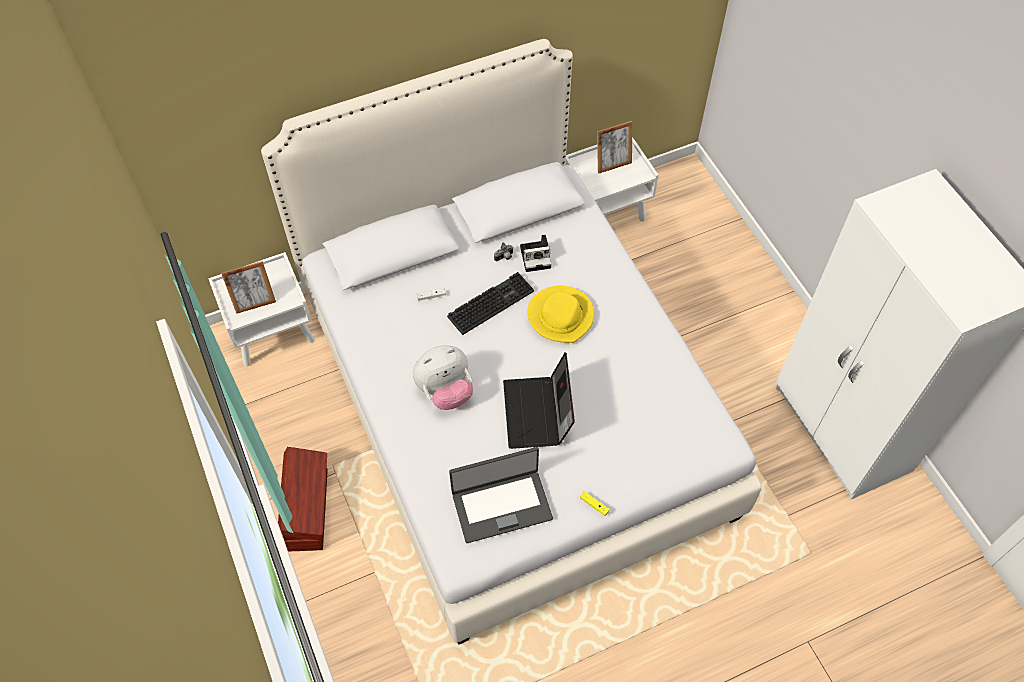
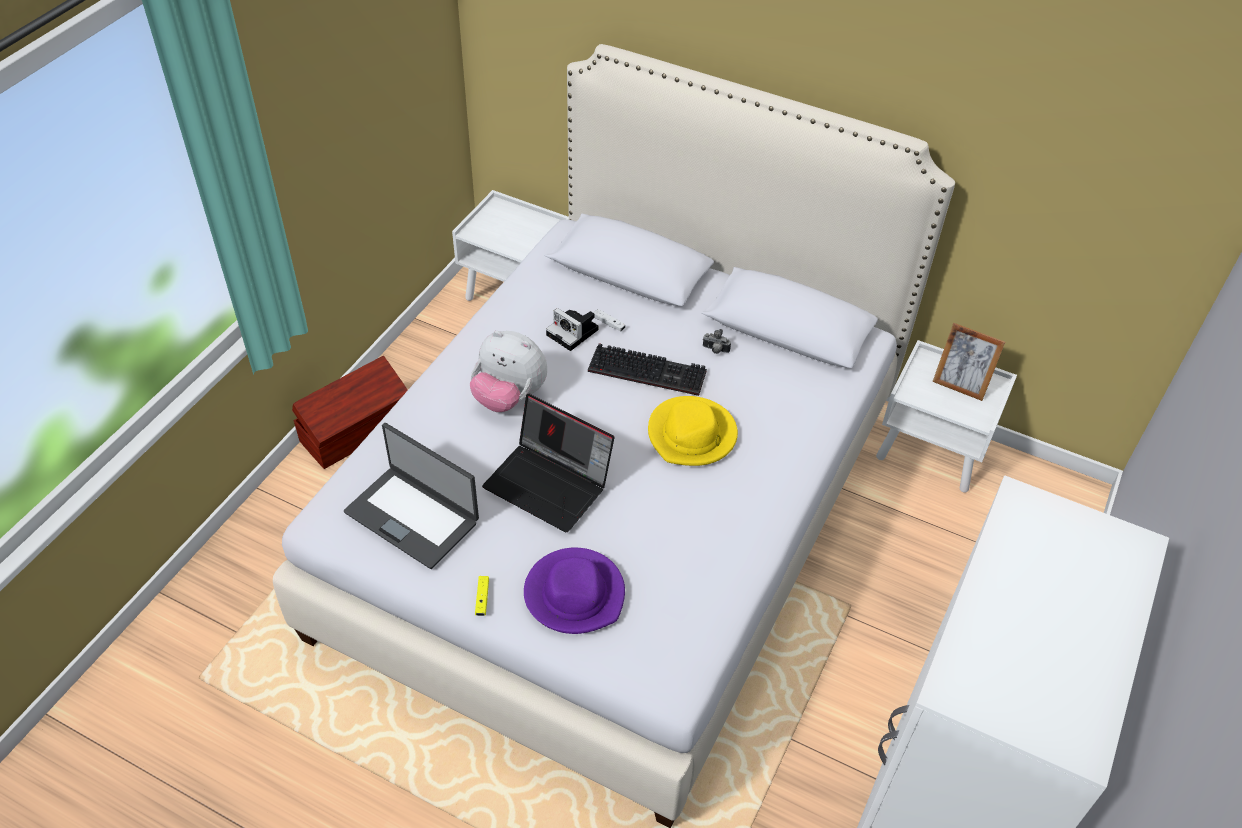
camera: 50 degrees right, 10 degrees down
(255, 303) = (498, 233): picture frame -> none
(536, 256) = (744, 374): camera -> camera (574, 333)
(538, 414) = (550, 484): laptop -> laptop turned 105 degrees counterclockwise
(629, 454) = (575, 594): none -> purple hat

